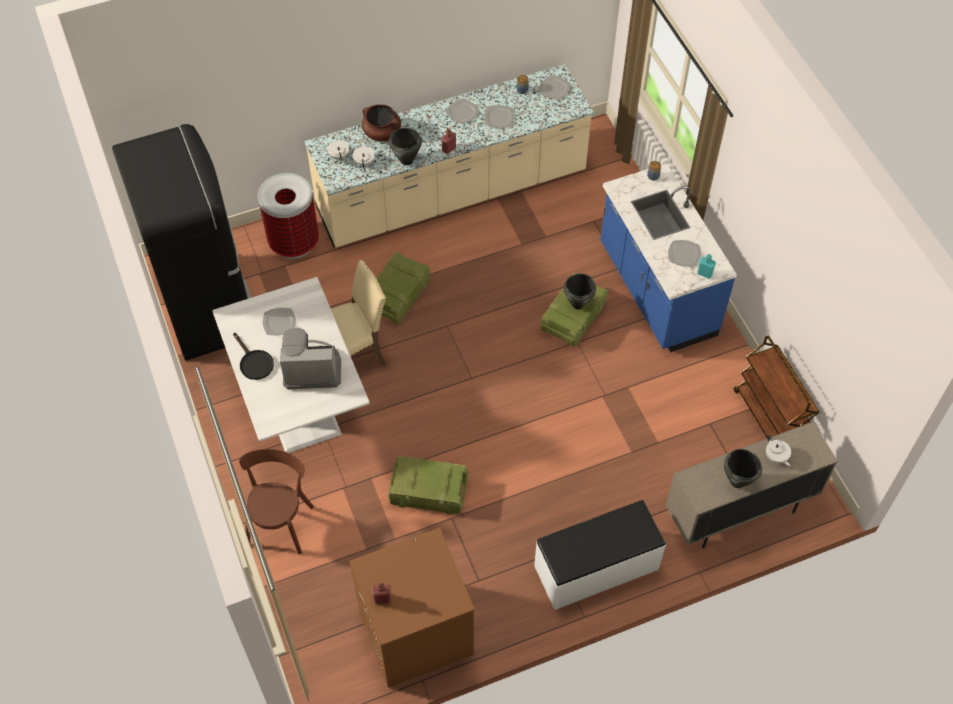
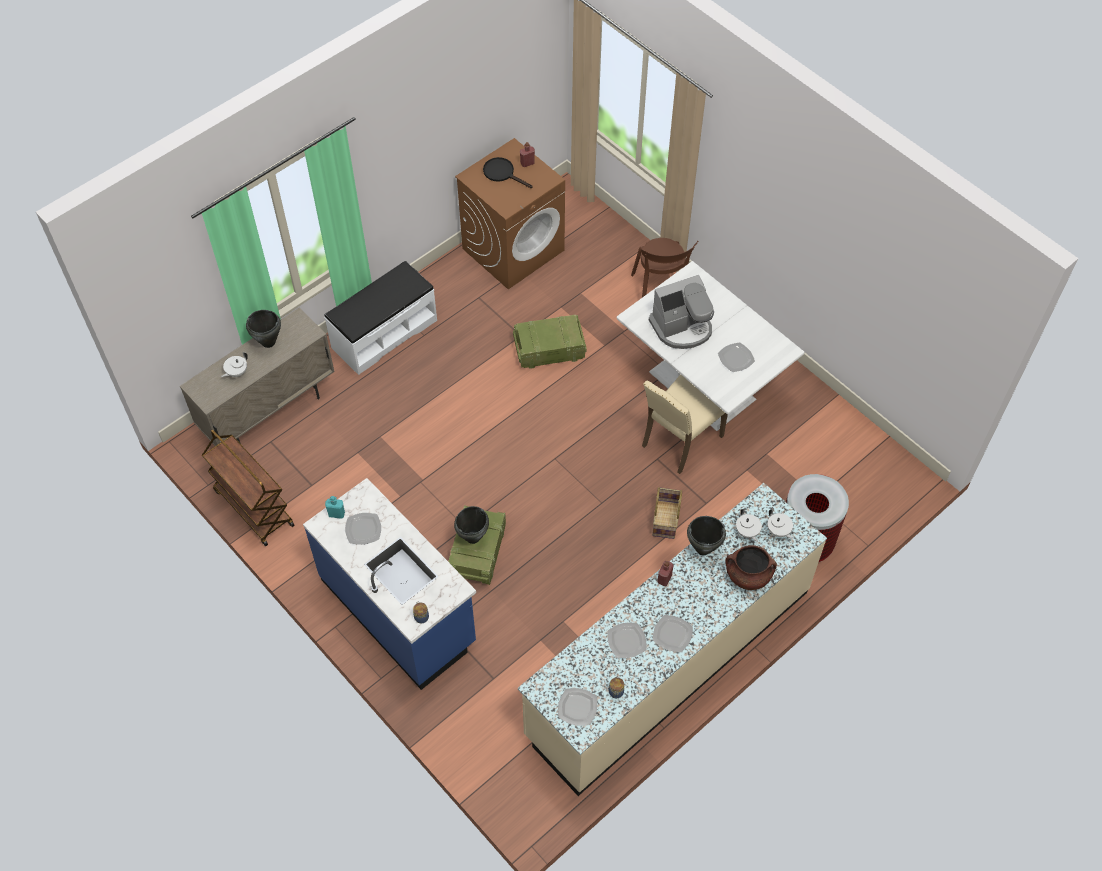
camera: 160 degrees right, 0 degrees up
(208, 305) = (844, 450): black fridge -> none
(254, 362) = (735, 317): black frying pan -> black frying pan (502, 173)
(398, 294) = (666, 520): crate -> basket
(776, 457) = (236, 372): white teapot -> white teapot turned 90 degrees counterclockwise

